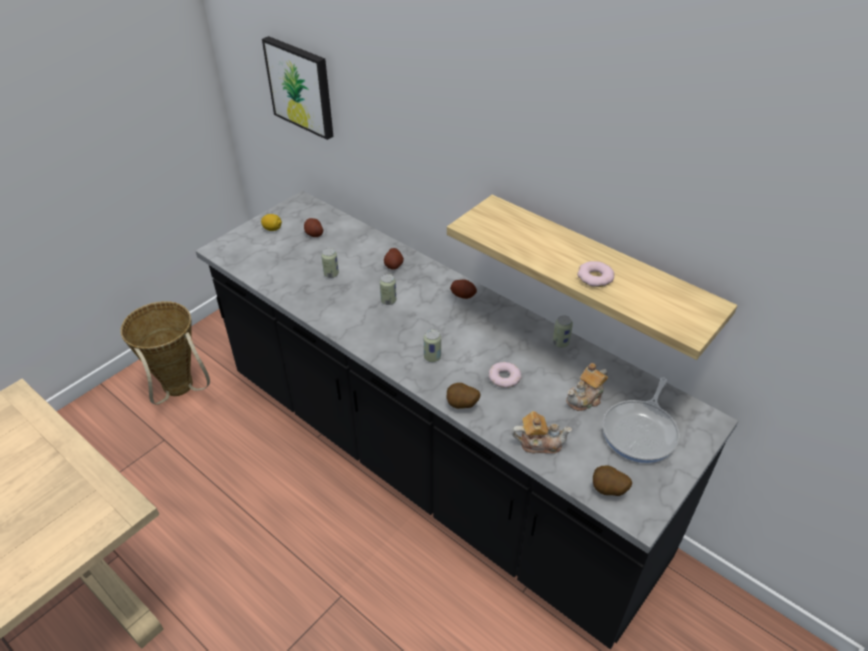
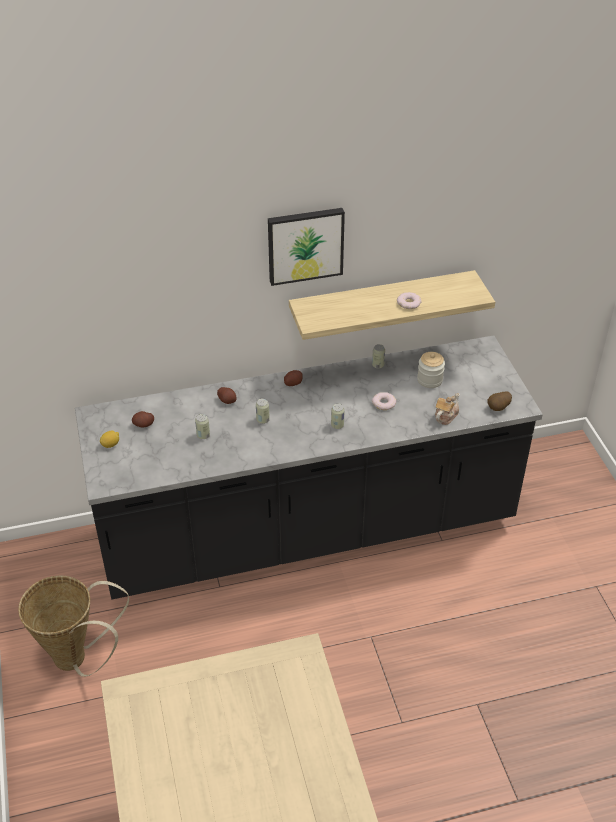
camera: 55 degrees left, 0 degrees up
(301, 86) = (68, 316): picture -> picture (305, 245)
(462, 405) = (390, 432): potato -> none
(585, 398) = (429, 380): teapot -> jar
(641, 431) = (471, 373): frying pan -> none

